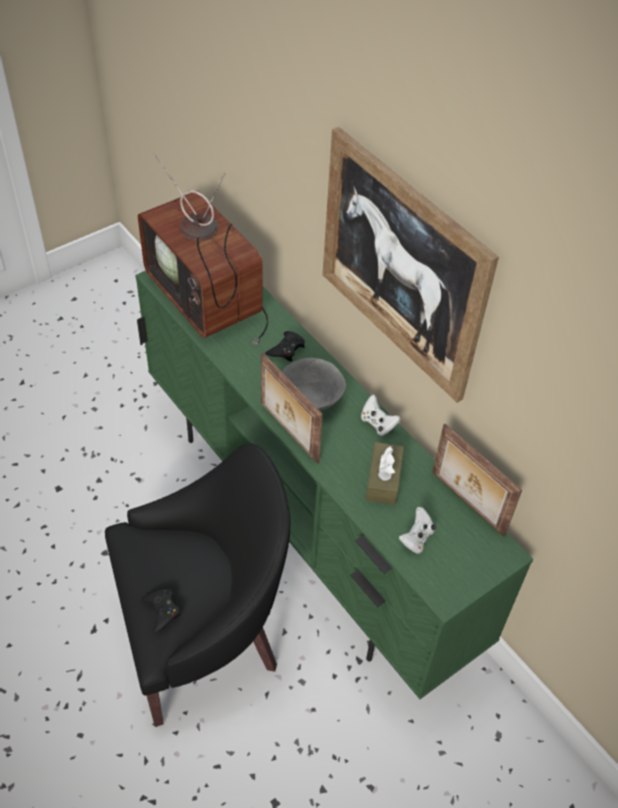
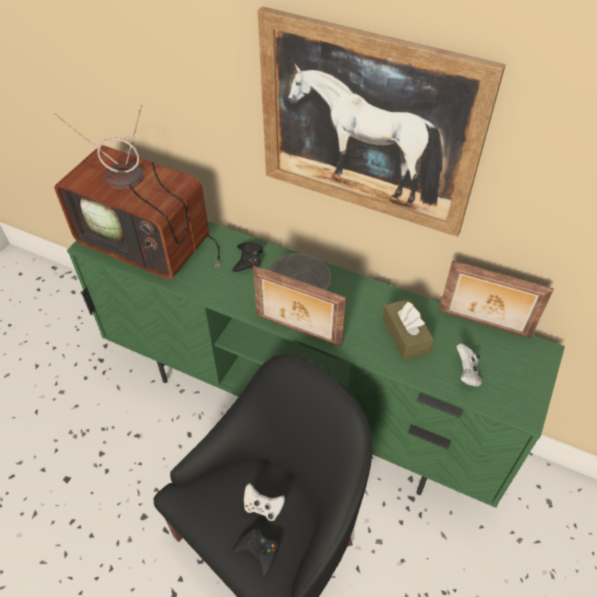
camera: 25 degrees left, 0 degrees up
(378, 423) = (367, 290): white game controller -> white game controller (263, 507)

